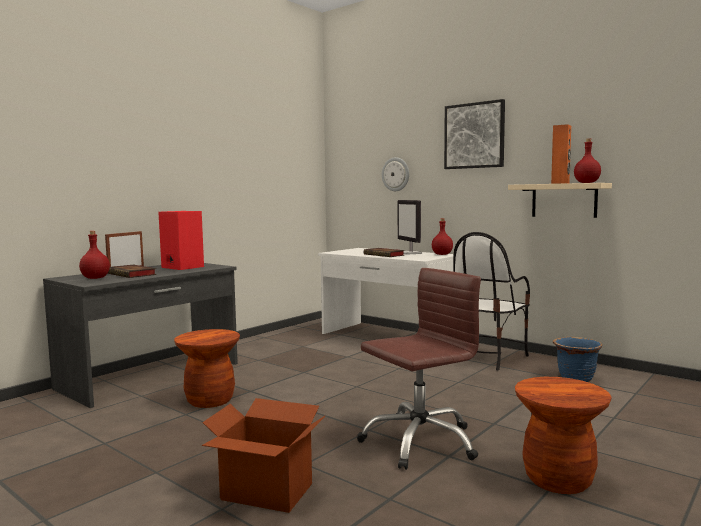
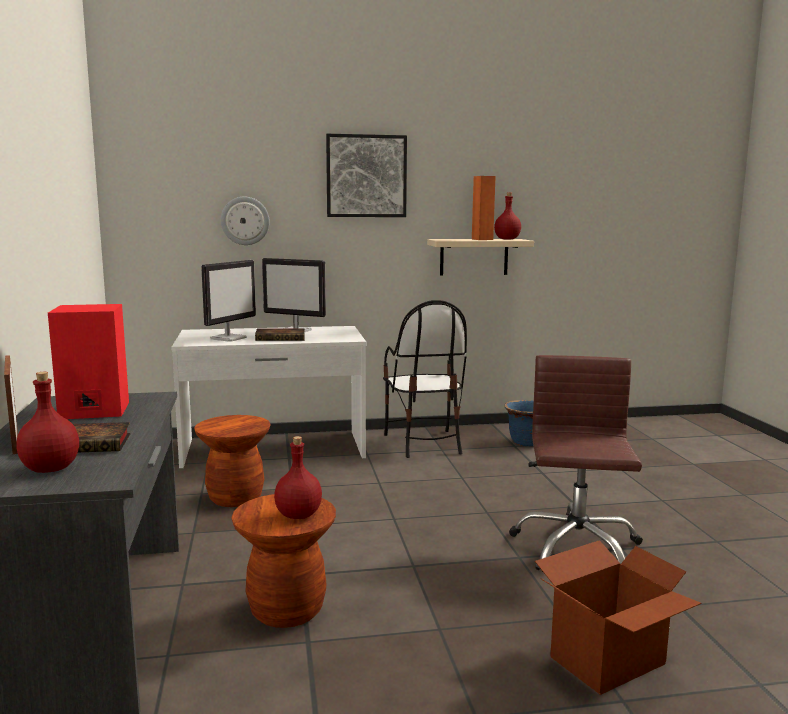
camera: 50 degrees left, 5 degrees up
(359, 252) = (228, 338): none -> monitor
(442, 254) = (338, 328): red bottle -> red bottle (299, 515)
(558, 479) = (704, 532): brown stool -> brown stool (235, 498)

